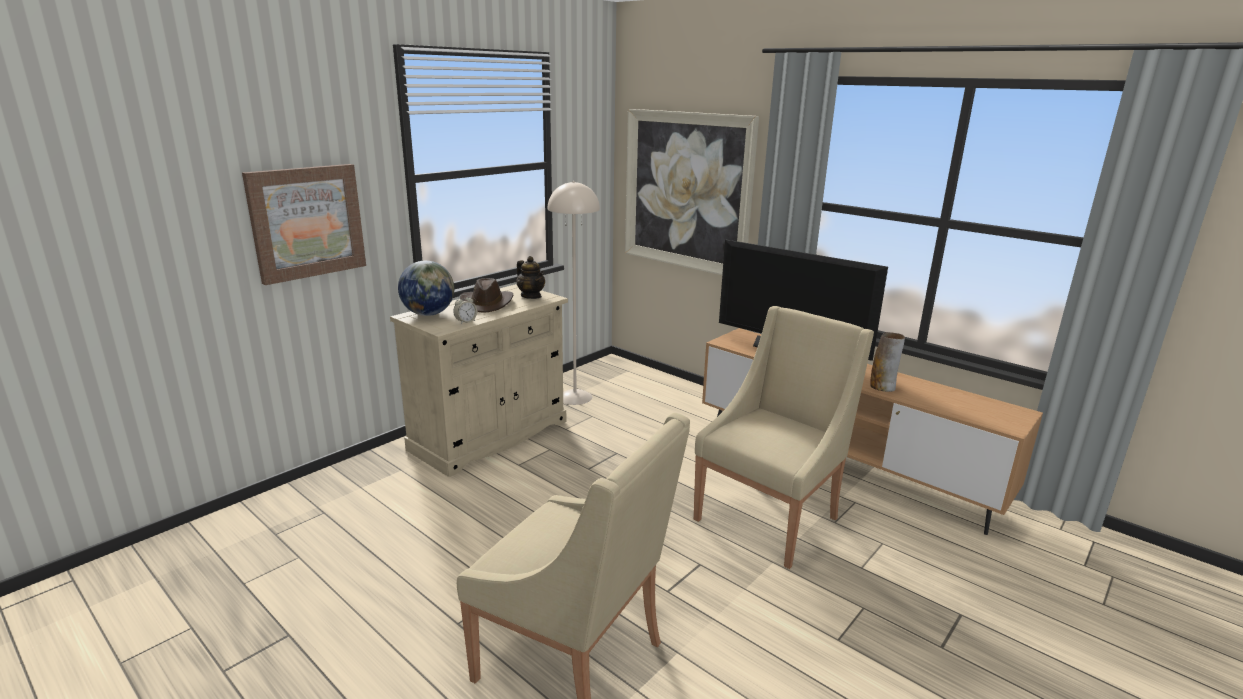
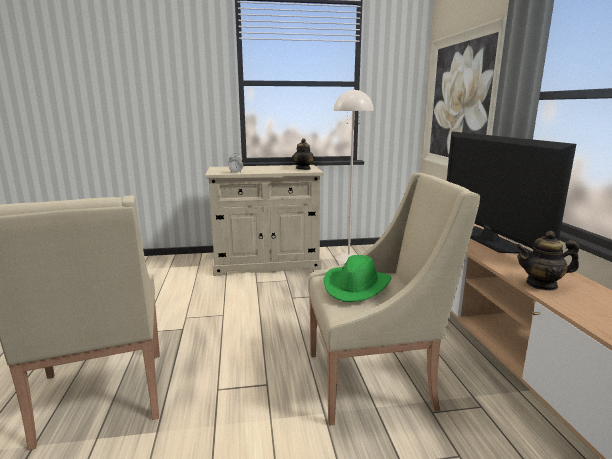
camera: 40 degrees right, 5 degrees down
(307, 222) = (169, 102): picture -> none
(429, 314) = (228, 168): globe -> none
(487, 303) = (270, 168): brown hat -> none
(766, 434) = (356, 286): none -> green hat
(882, 387) = (542, 284): vase -> teapot

